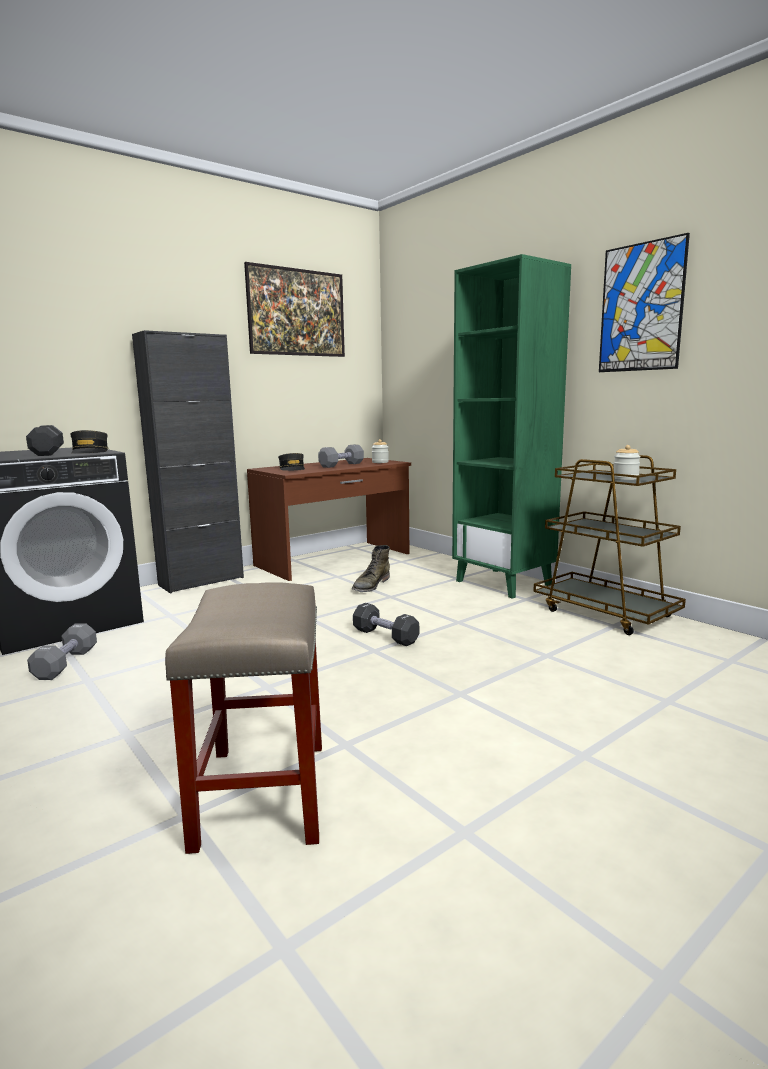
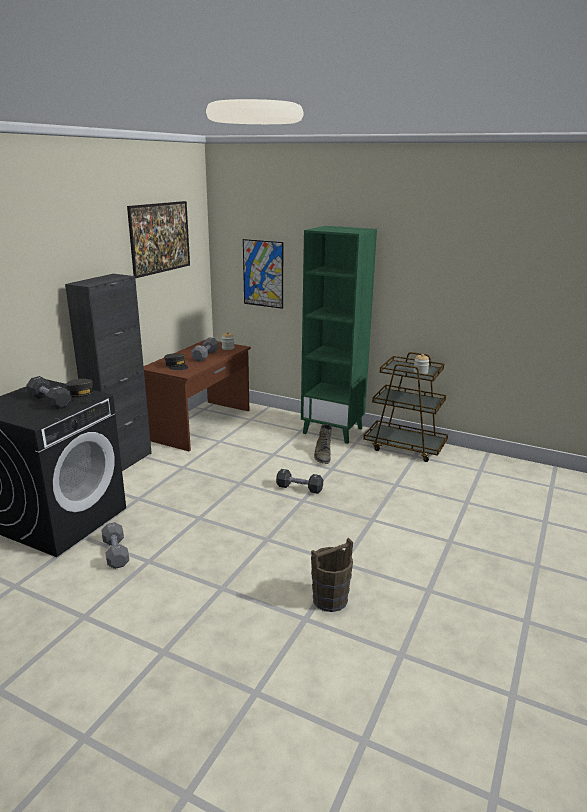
camera: 25 degrees left, 10 degrees up
(263, 795) = (330, 599): beige stool -> brown bucket
(371, 585) = (251, 446): green boot -> green boot (322, 455)
(641, 307) = (423, 265): picture -> picture (263, 273)

